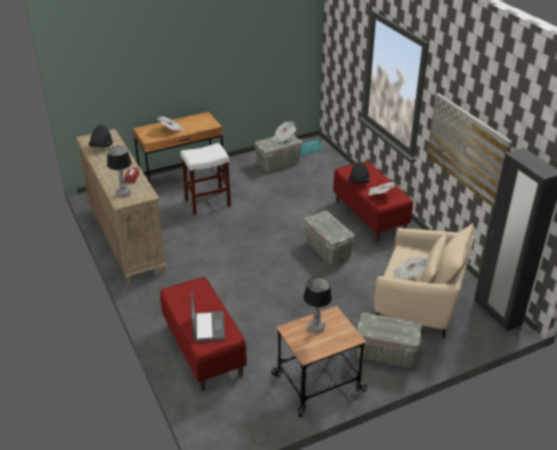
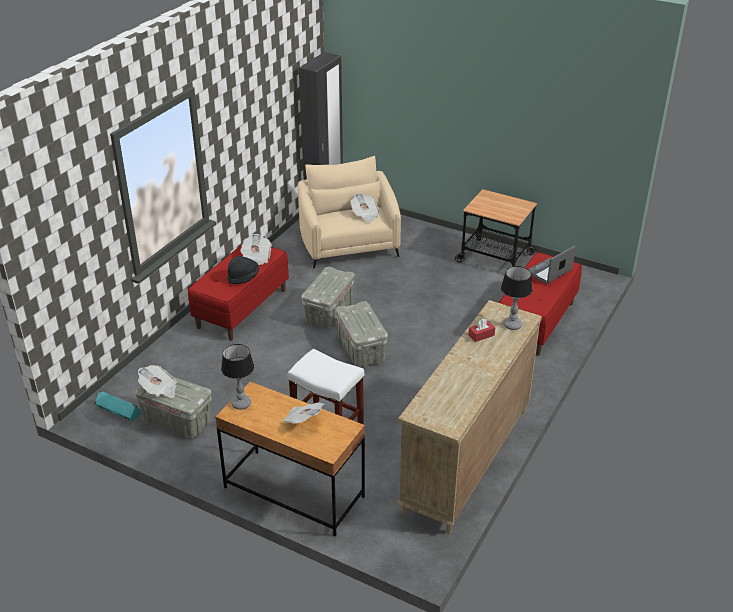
camera: 125 degrees left, 0 degrees up
(101, 146) = (452, 399): black hat -> none
(316, 328) = (497, 210): table lamp -> table lamp (241, 404)
(385, 354) = (429, 241): grey storage box -> grey storage box (361, 350)
(467, 149) = (255, 133): picture -> none

